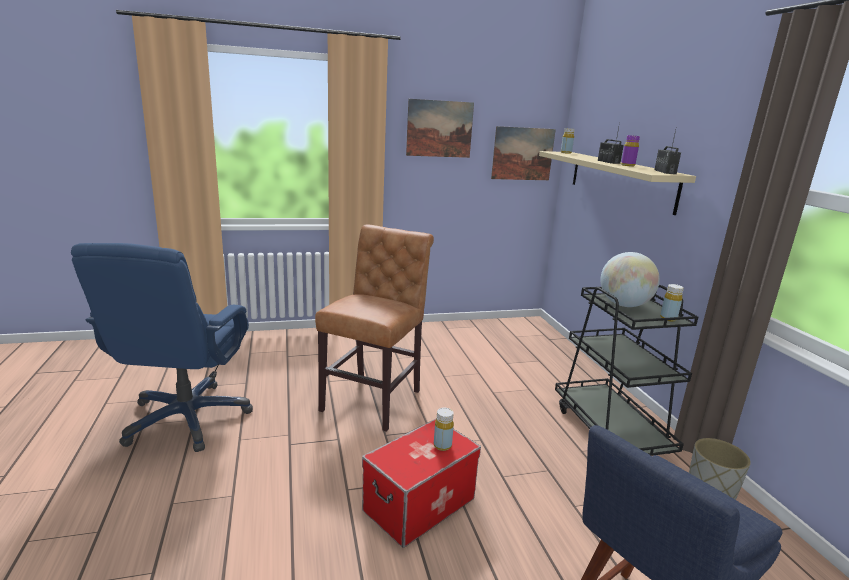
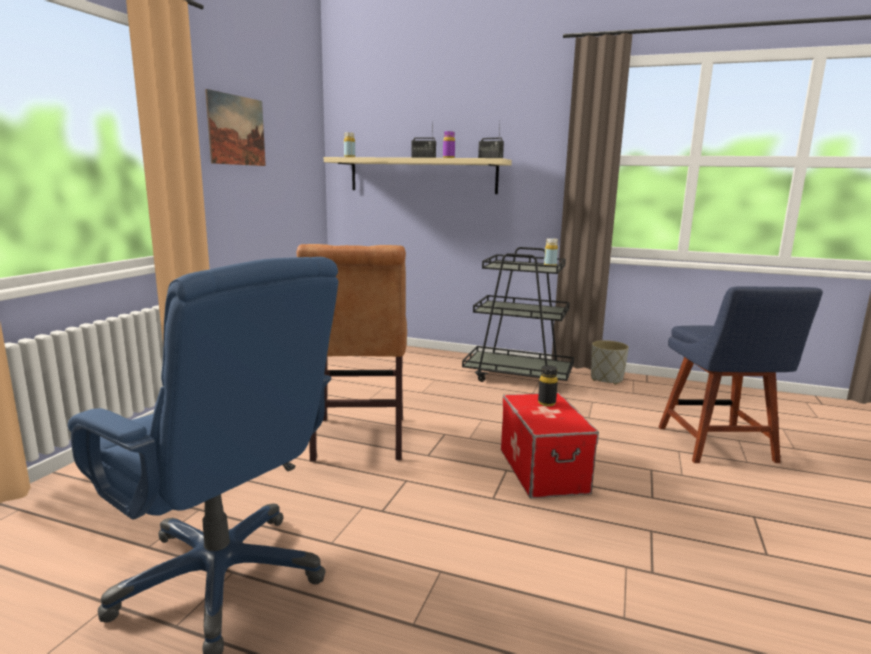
camera: 55 degrees left, 5 degrees down
(375, 398) = (358, 441): brown chair -> brown chair turned 150 degrees counterclockwise
(442, 445) = (546, 403): yellow bottle -> black bottle
(522, 154) = (301, 162): picture -> none
(624, 305) = (516, 266): globe -> none

